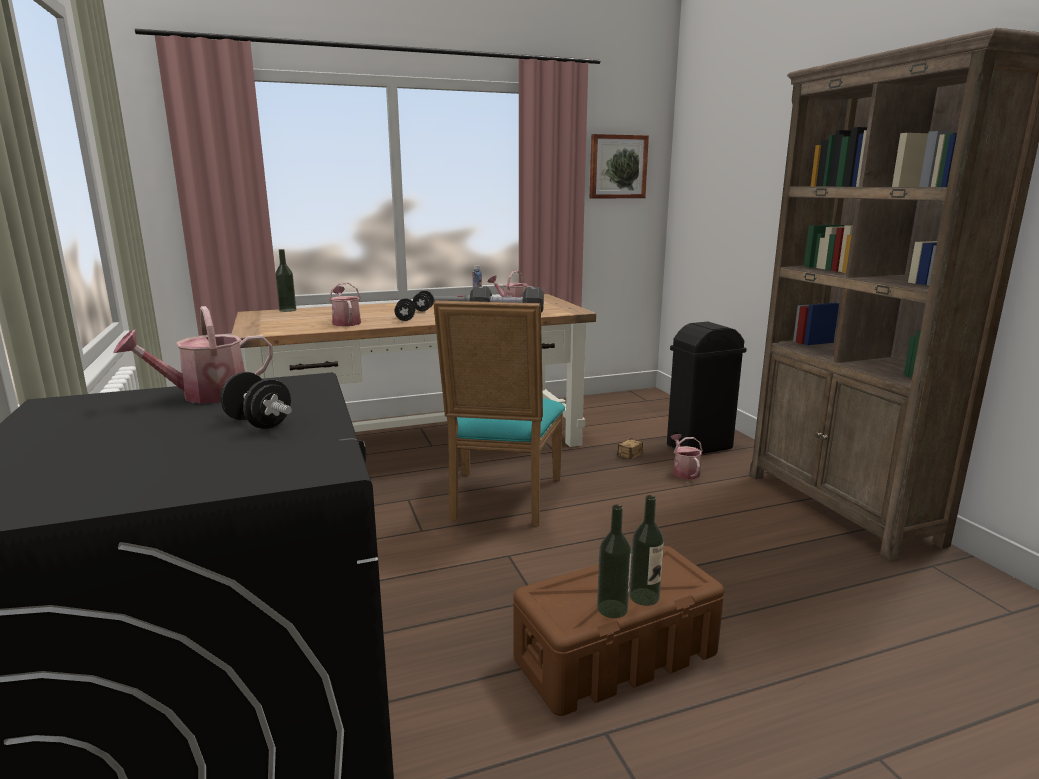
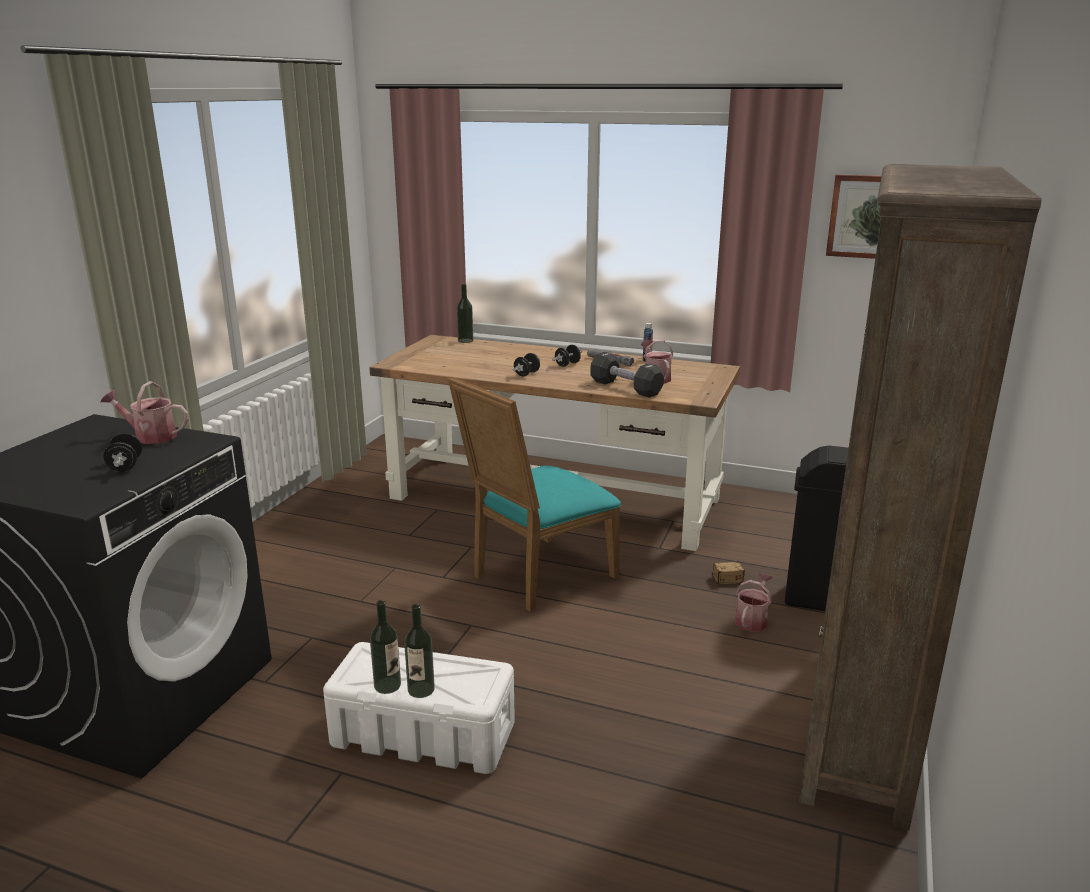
camera: 40 degrees right, 5 degrees up
(345, 322) = (475, 367): watering can -> none
(617, 656) = (424, 734): brown storage box -> white storage box

